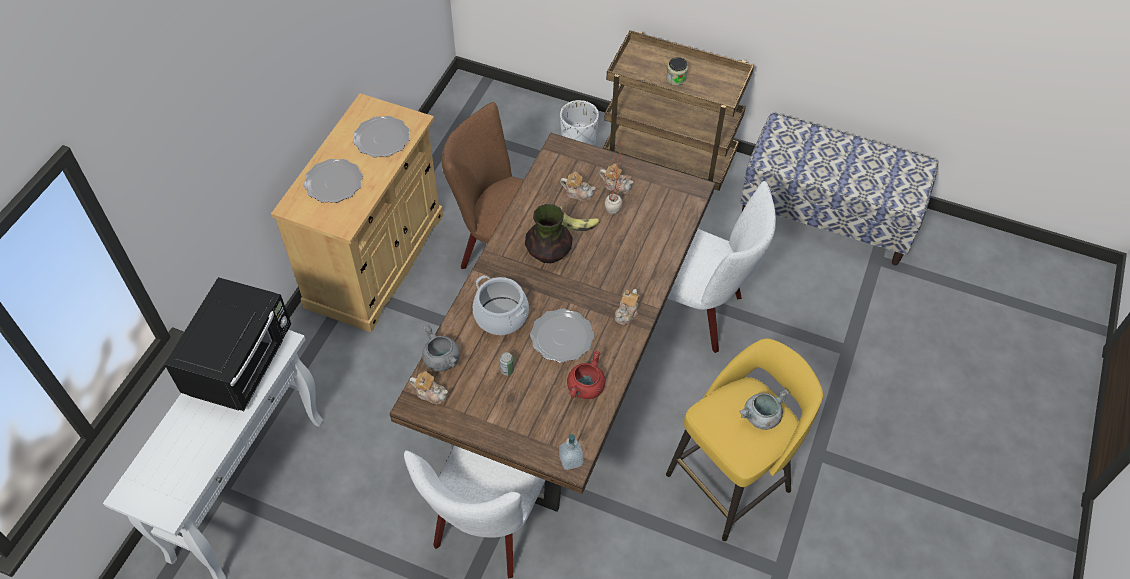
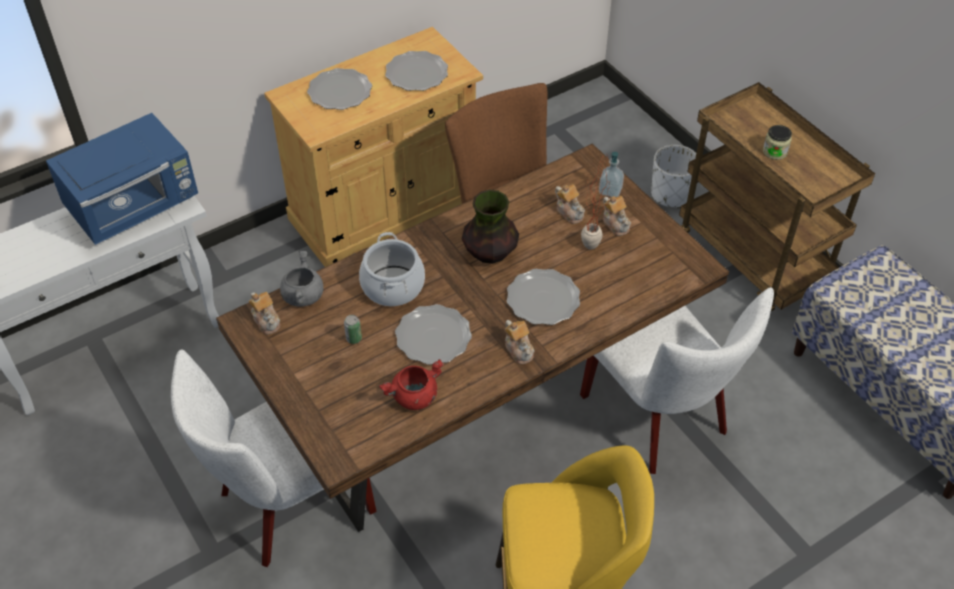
camera: 35 degrees right, 5 degrees down
(241, 362) = (135, 206): black microwave -> blue microwave
(571, 460) = (339, 456): soap dispenser -> soap dispenser (610, 191)
(578, 222) = (545, 238): banana -> none
(613, 268) = (543, 299): none -> plate
(627, 313) = (519, 349): teapot -> teapot turned 90 degrees counterclockwise
(761, 417) = (583, 537): grey cooking pot -> none

